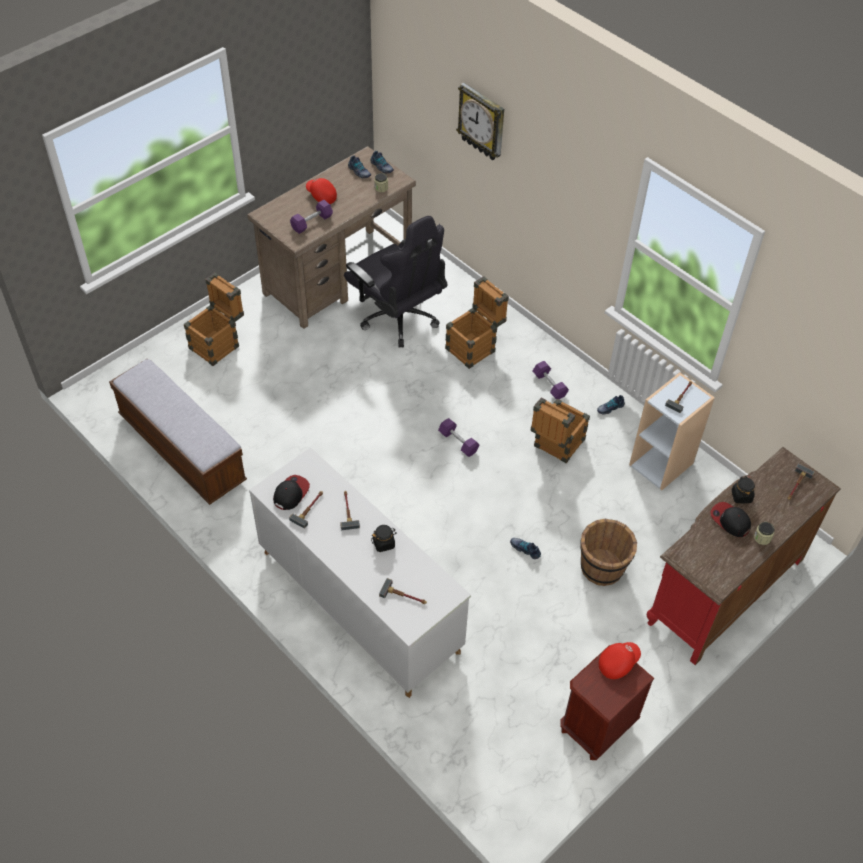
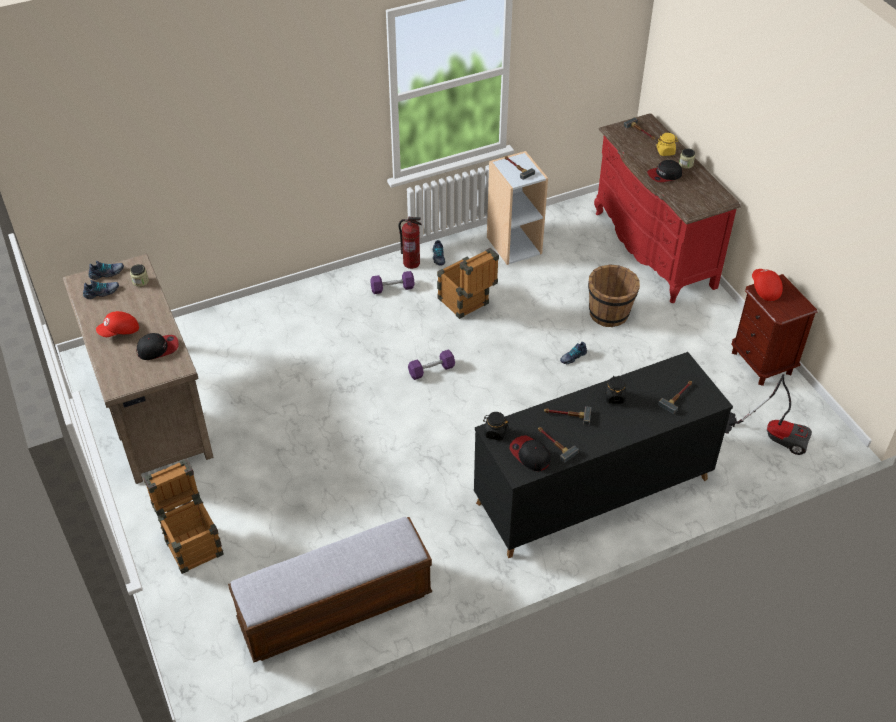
camera: 70 degrees left, 5 degrees down
(312, 222) = (158, 348): purple dumbbell -> cap
(360, 601) = (593, 491): white dresser -> black dresser
(396, 316) = (240, 375): black office chair -> none
(475, 347) = (317, 326): crate -> none
(482, 122) = (188, 132): wall clock -> none
(493, 754) = (774, 435): none -> vacuum cleaner
(591, 390) = (411, 263): none -> fire extinguisher
(741, 496) = (642, 162): black jar -> black jar (495, 433)
(774, 515) = (665, 151): none -> yellow jar

